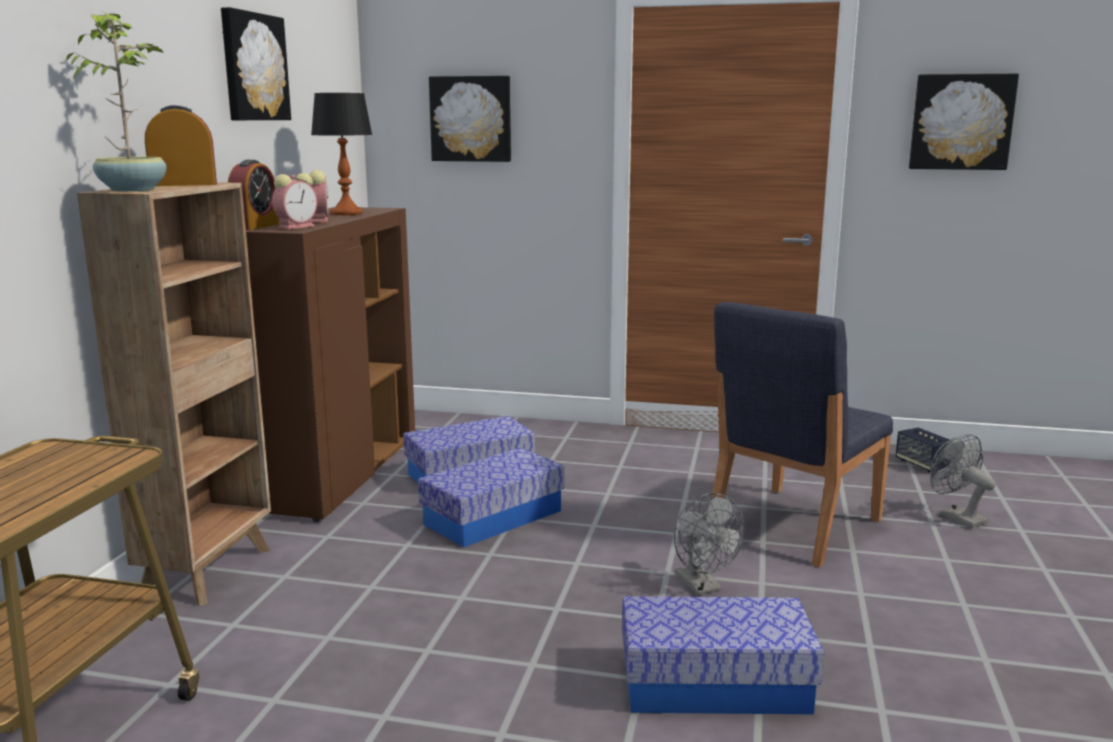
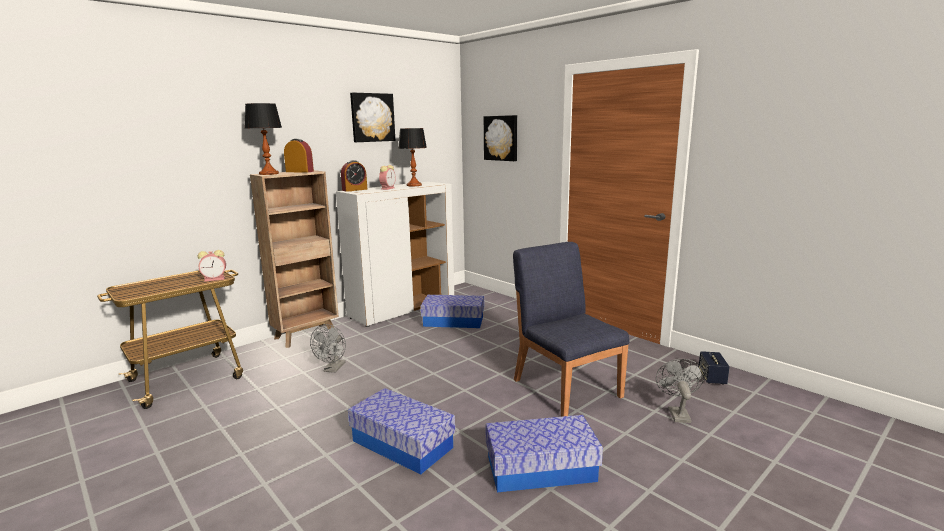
camera: 35 degrees right, 0 degrees up
(133, 190) = (269, 174): potted plant -> table lamp
(297, 226) = (367, 191): alarm clock -> alarm clock (215, 279)
(338, 475) = (402, 309): brown cabinet -> white cabinet
(493, 517) = (432, 343): storage box -> storage box (541, 469)
(702, 586) = (469, 401): grey fan -> grey fan (333, 369)
(792, 525) = (566, 387): blue chair -> blue chair turned 75 degrees clockwise
(961, 122) = (764, 143): picture -> none

